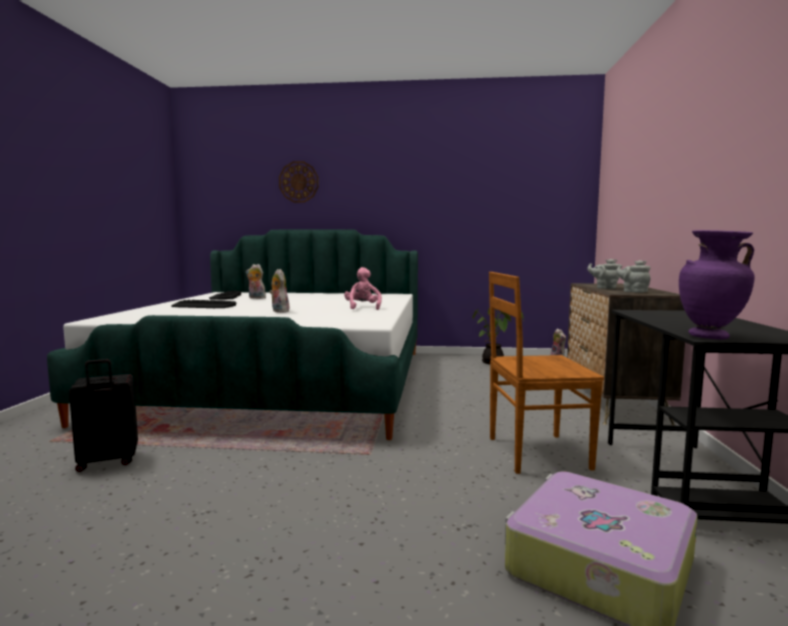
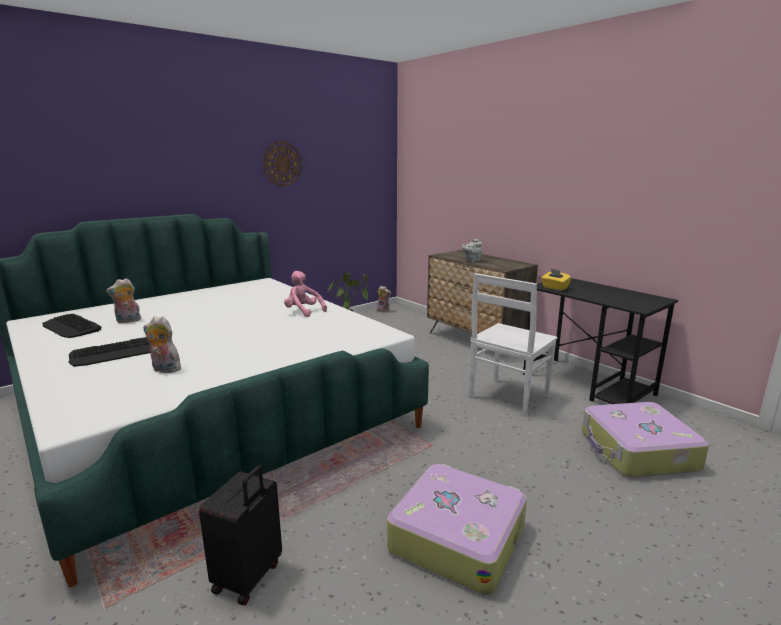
camera: 45 degrees left, 10 degrees up
(239, 513) = (457, 537): none -> suitcase
(279, 311) = (245, 338): plush toy -> plush toy (164, 370)
(298, 182) = (107, 155): wall clock -> wall clock (282, 164)
(534, 453) = (507, 397): brown chair -> white chair
(633, 291) = (502, 264): grey teapot -> none
(643, 313) = (554, 288): none -> yellow tissue box
(709, 337) = (639, 307): purple vase -> none

